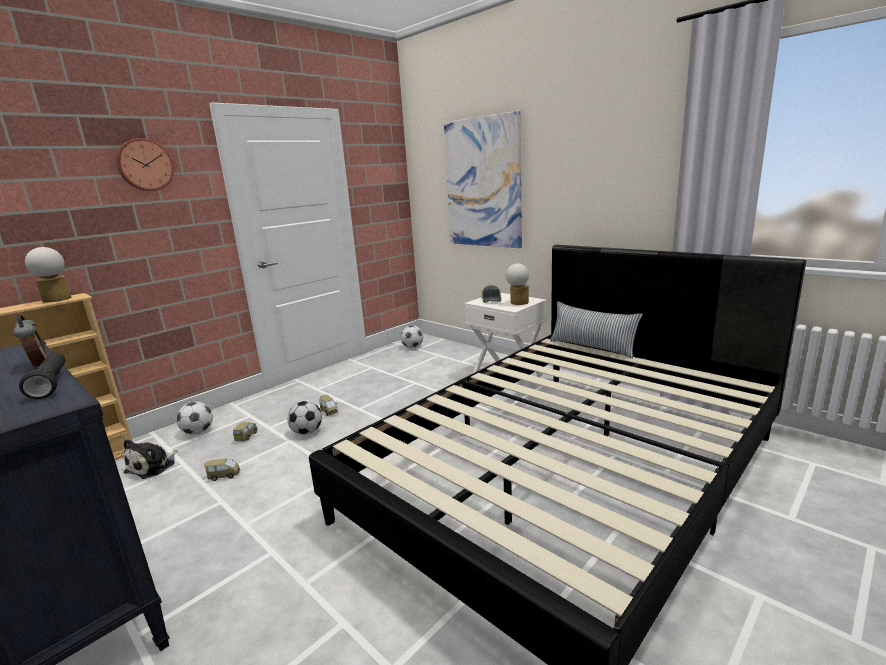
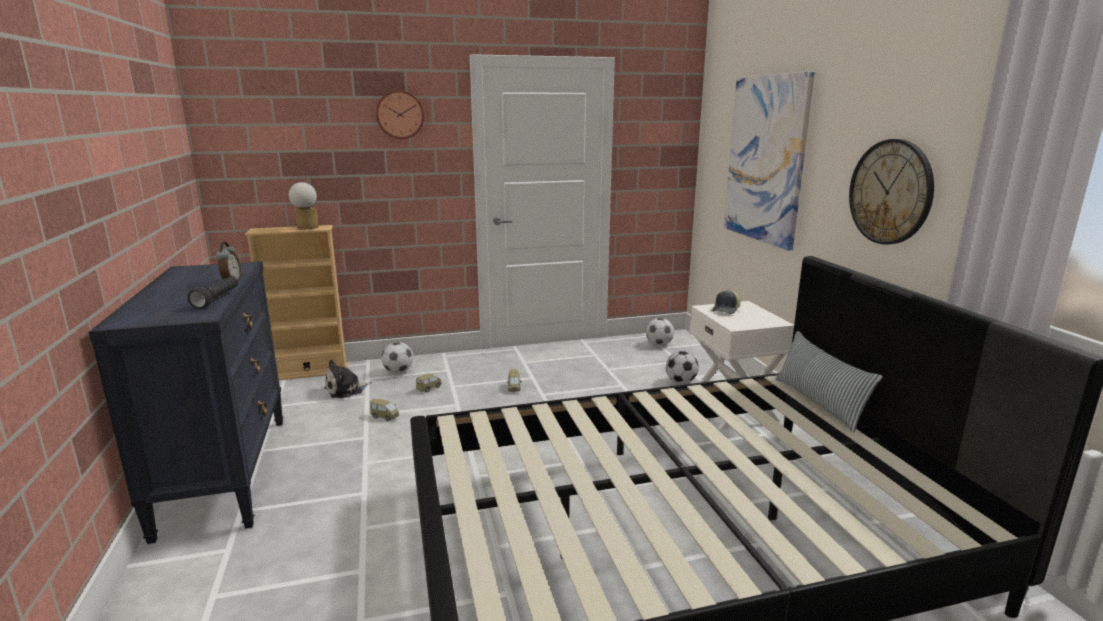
camera: 30 degrees right, 0 degrees up
(307, 432) = (478, 401): football -> football (681, 382)
(517, 303) = (751, 321): table lamp -> none
(604, 189) = (890, 192): none -> wall clock

